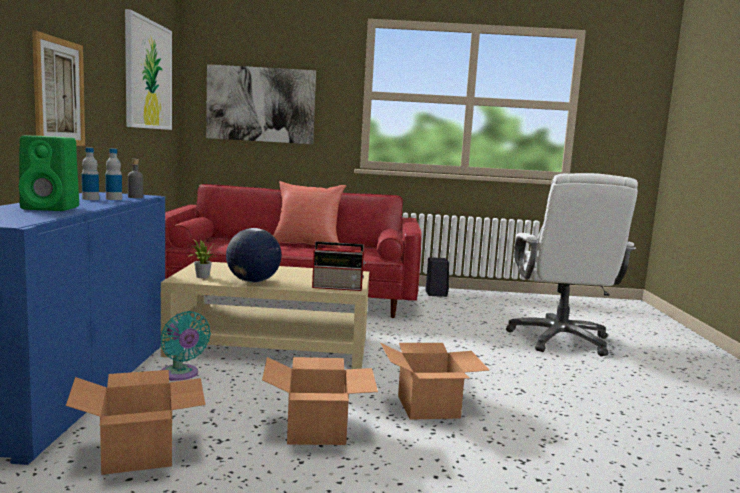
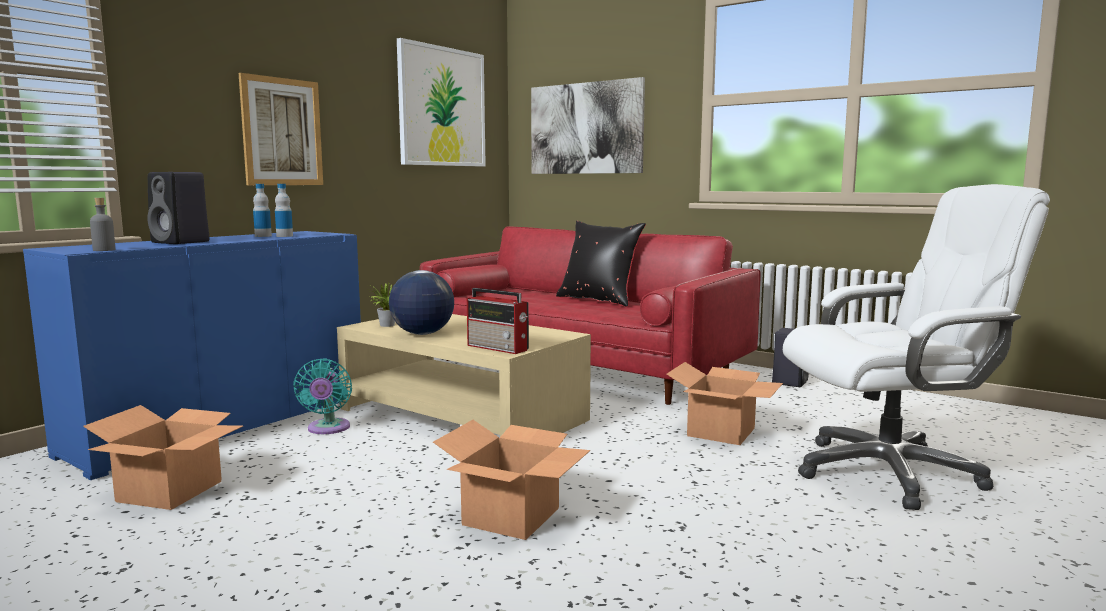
camera: 35 degrees right, 0 degrees up
(52, 208) = (182, 242): green speaker -> black speaker
(135, 197) = (315, 235): grey bottle -> grey bottle (104, 250)
(306, 244) = (599, 300): red pillow -> black pillow
(315, 429) = (345, 509): cardboard box -> cardboard box (721, 431)
(560, 340) = (888, 472): white office chair -> white office chair turned 135 degrees counterclockwise

